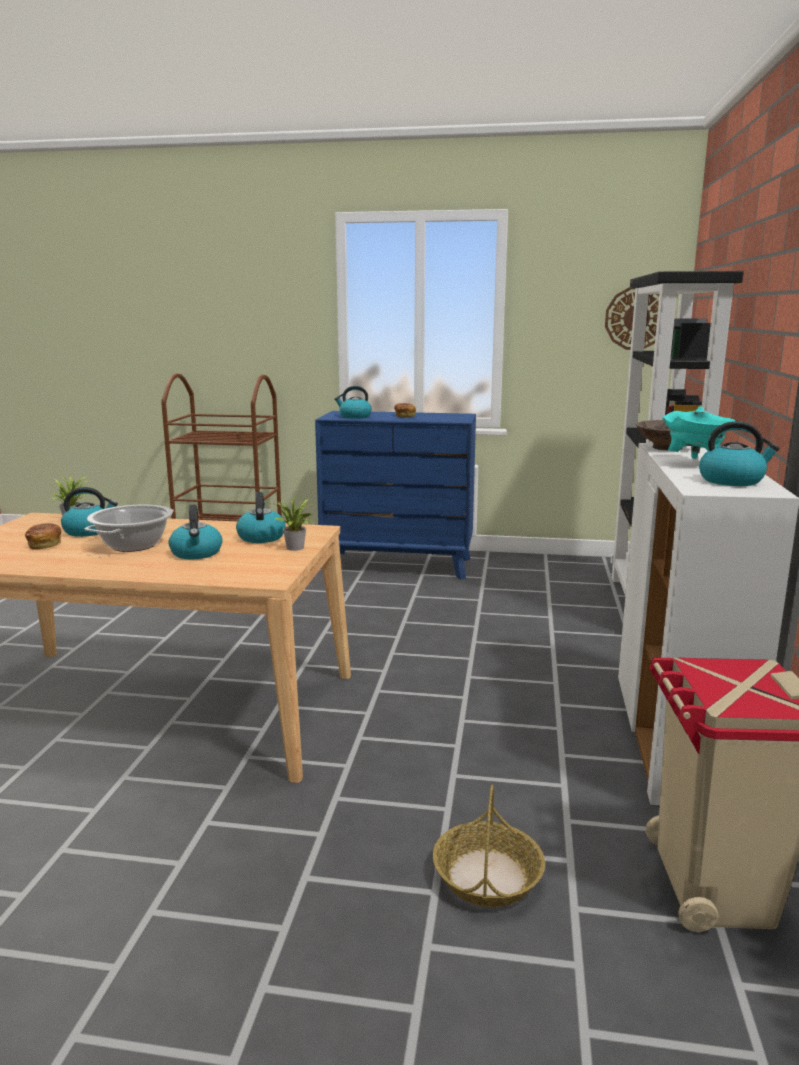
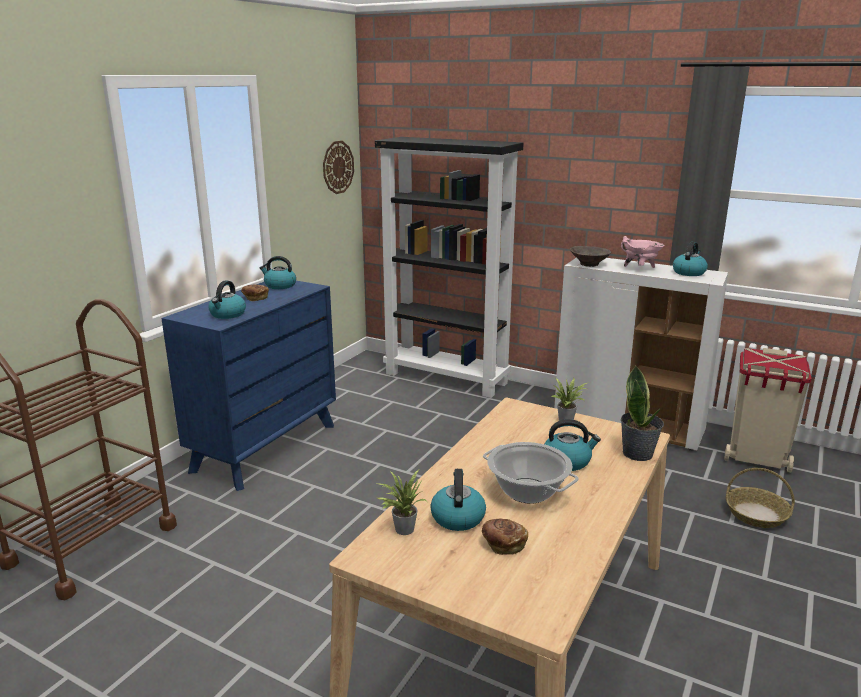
camera: 70 degrees left, 5 degrees up
(224, 577) = (638, 453): none -> potted plant
(261, 537) = (527, 430): kettle -> kettle (279, 286)
(695, 463) = (640, 269): turquoise cooking pot -> pink cooking pot

